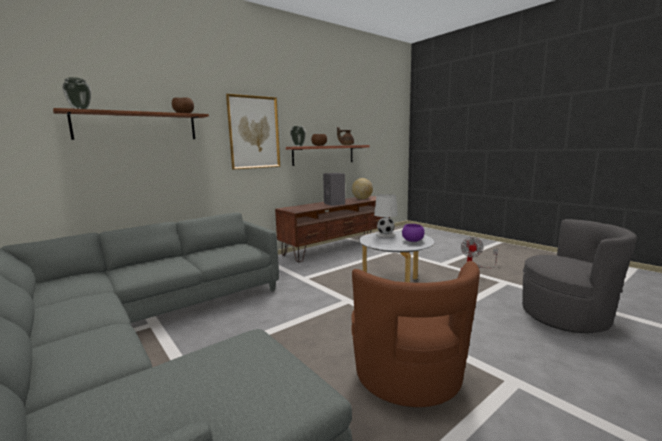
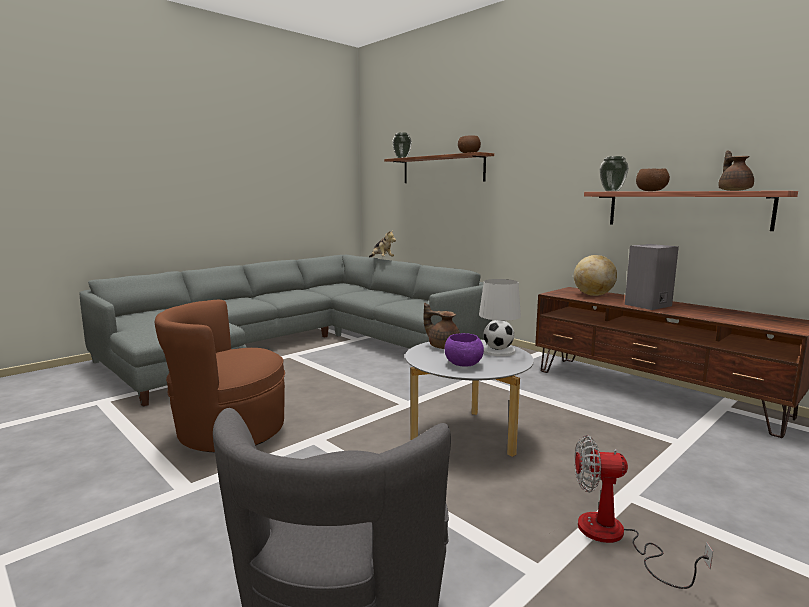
camera: 85 degrees right, 0 degrees up
(109, 231) = (381, 259): none -> plush toy
(254, 132) = (553, 170): picture -> none
(362, 199) = (741, 318): globe -> globe (593, 295)
(378, 243) = (443, 346): none -> brown teapot

